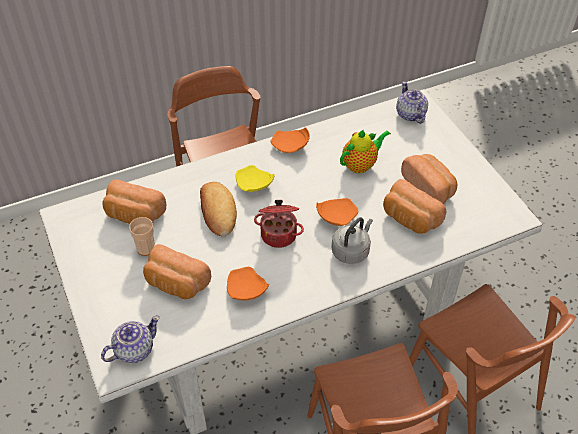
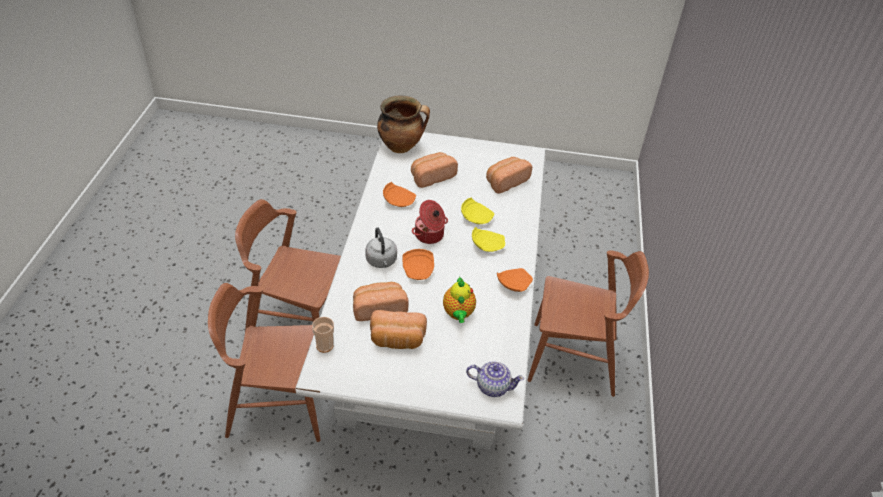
camera: 120 degrees right, 5 degrees down
(134, 349) = (401, 146): teapot -> cooking pot
(146, 248) = (472, 176): cup -> cup (324, 345)
(217, 212) = (476, 217): bread -> yellow plate

